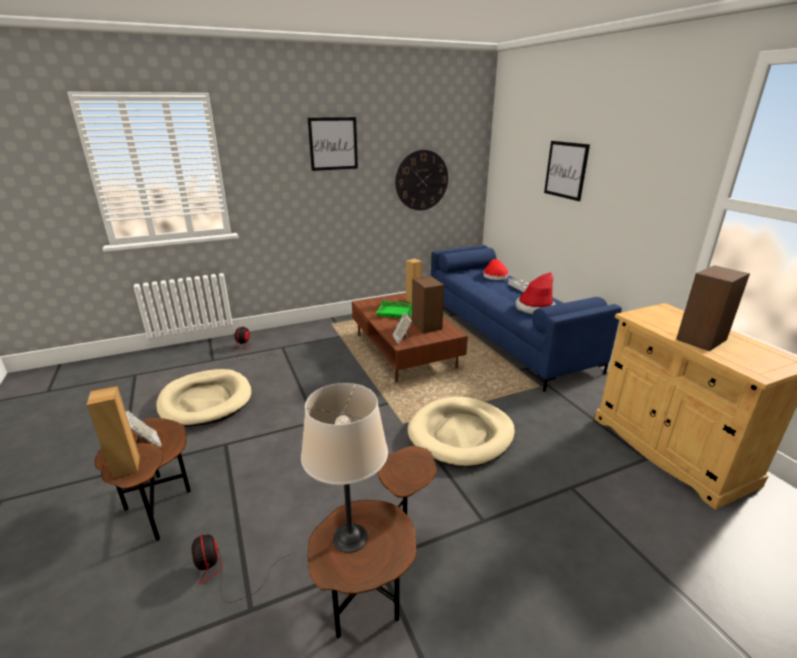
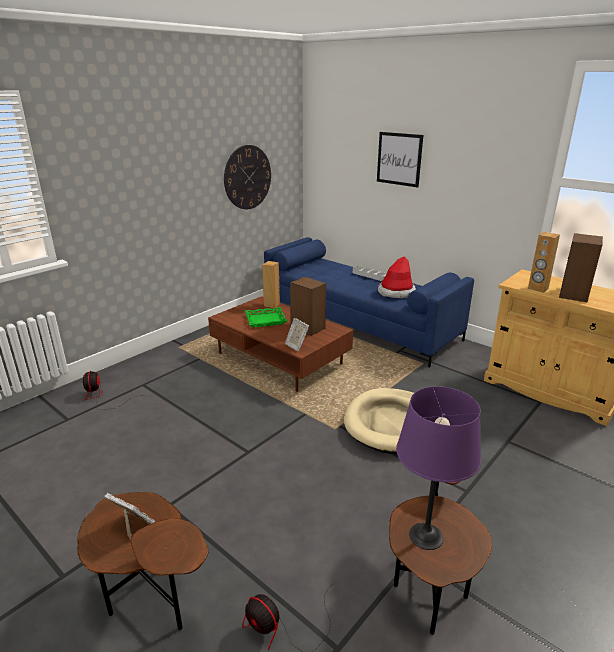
camera: 25 degrees left, 0 degrees up
(126, 467) = (167, 552): brown speaker -> brown speaker (538, 288)
(206, 400) = (101, 466): beige dog bed -> none
(333, 144) = (161, 144): picture -> none
(350, 538) = (426, 536): beige table lamp -> purple table lamp
(495, 276) = (334, 267): red hat -> none

